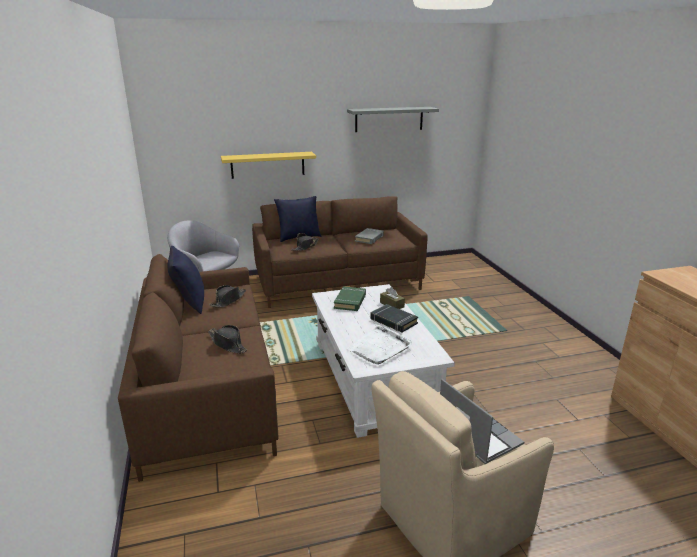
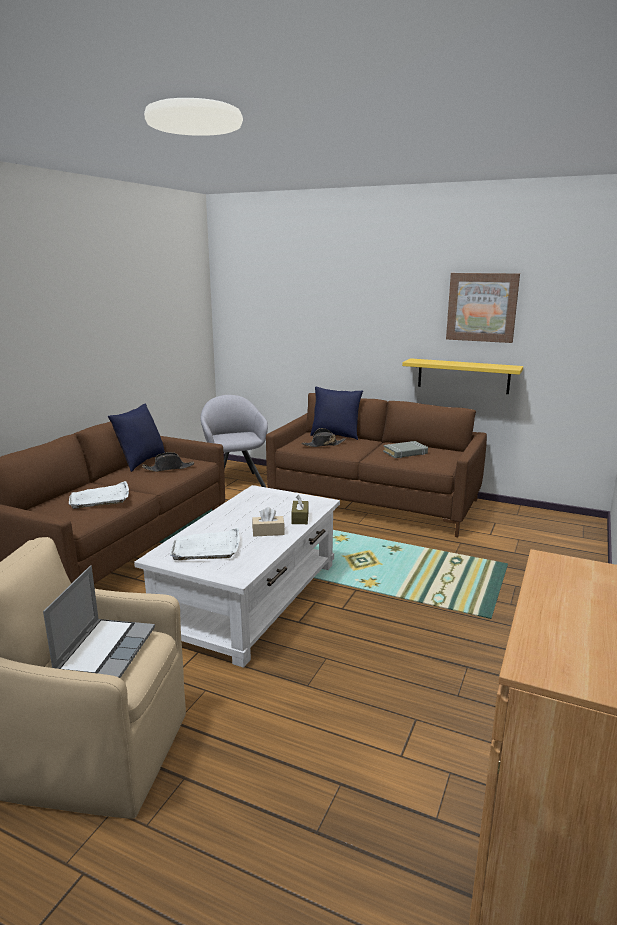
camera: 40 degrees right, 5 degrees down
(227, 344) = (100, 498): black hat -> white tray
(267, 165) = (329, 349): yellow shelf -> yellow shelf (463, 376)
(350, 301) = (268, 502): green book -> none
(389, 119) = (482, 307): grey shelf -> picture
(393, 321) = (268, 532): black book -> beige tissue box

